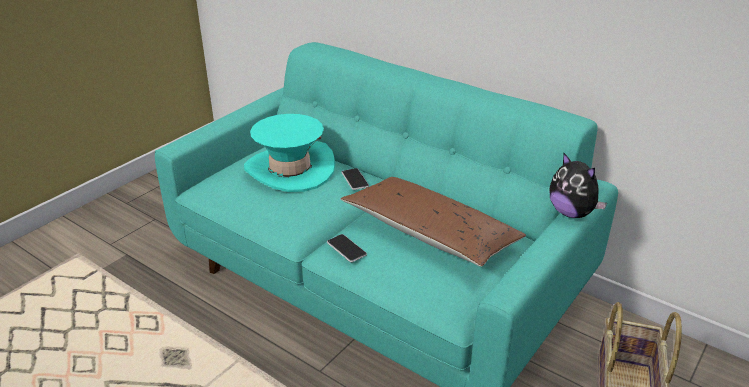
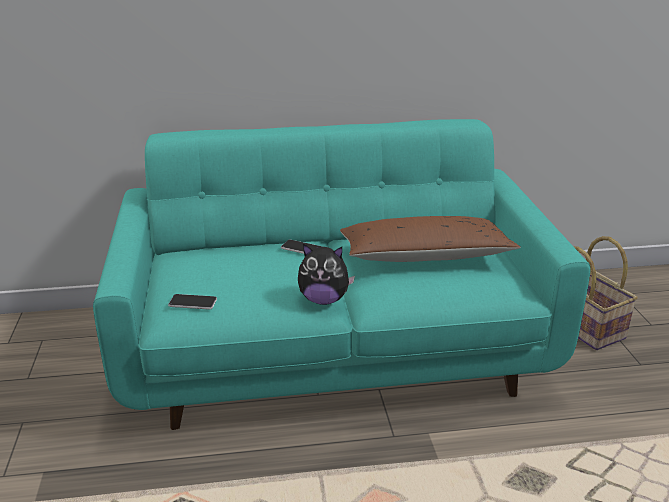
camera: 45 degrees left, 5 degrees down
(290, 169) = (231, 266): turquoise hat -> none
(346, 249) = (390, 295): phone -> phone (193, 302)
(571, 213) = (511, 192): plush toy -> plush toy (324, 300)

